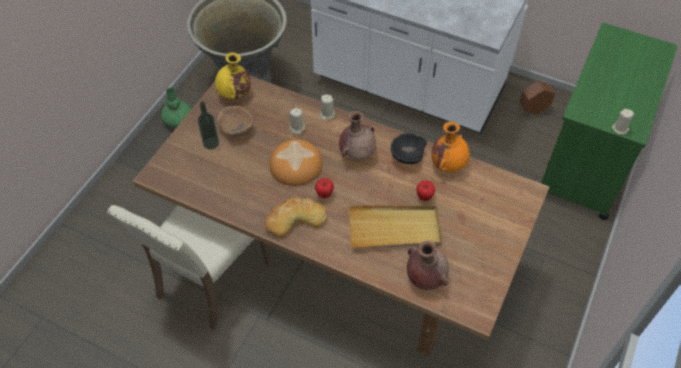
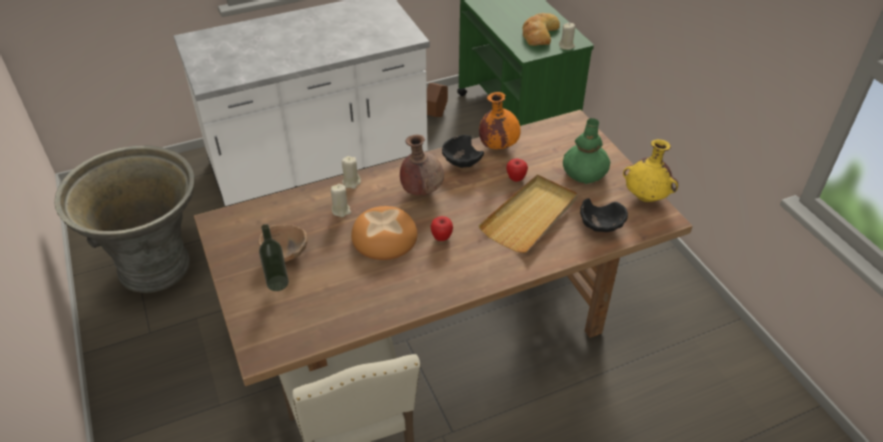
camera: 50 degrees left, 10 degrees down
(178, 120) = (122, 353): green vase -> green vase (584, 173)
(235, 94) = (239, 229): yellow vase -> yellow vase (646, 197)
(294, 219) = (446, 274): bread -> bread (539, 34)
(425, 277) = (600, 228): brown vase -> black bowl

